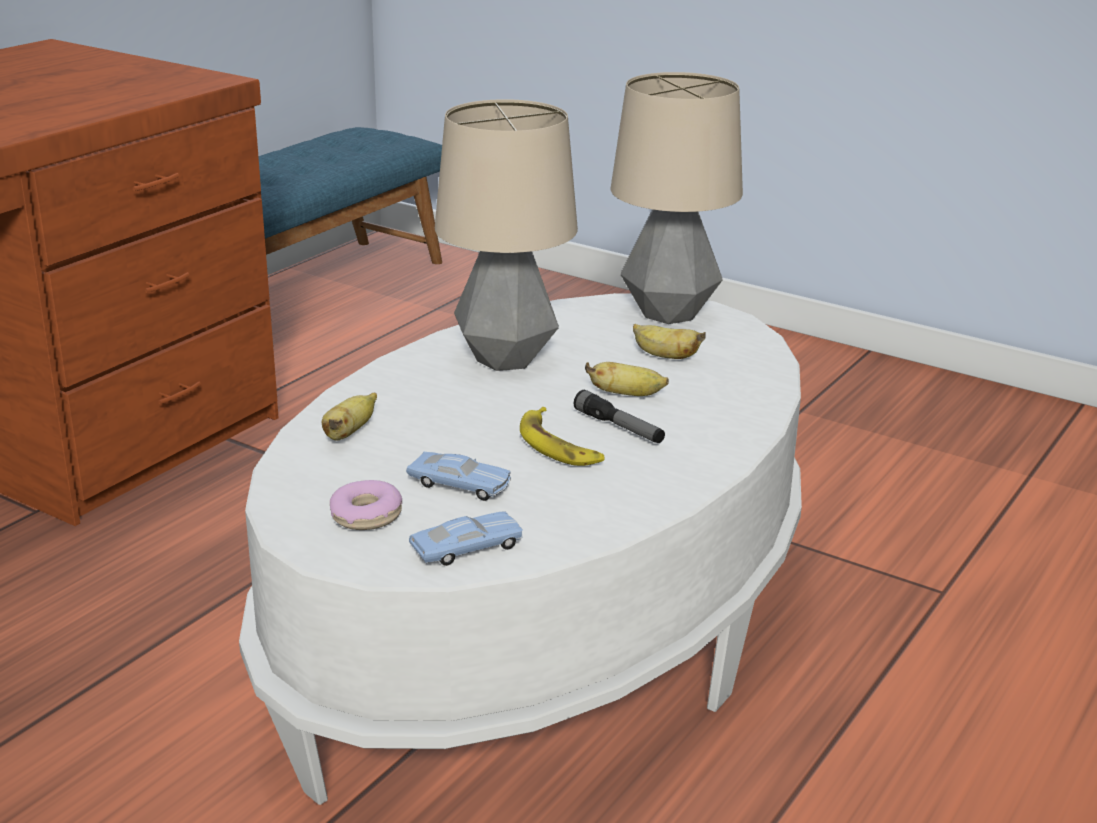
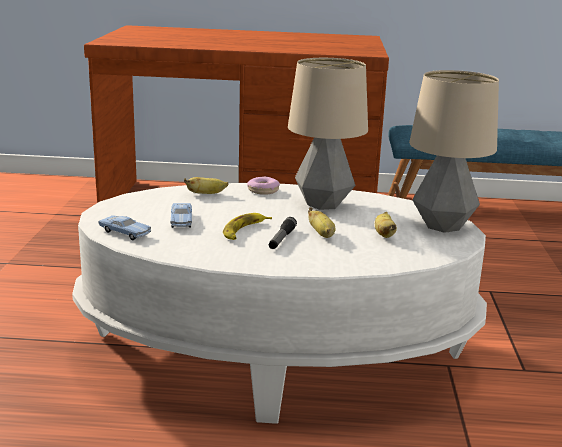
camera: 60 degrees right, 5 degrees down
(366, 516) = (136, 211): donut -> donut (263, 190)

